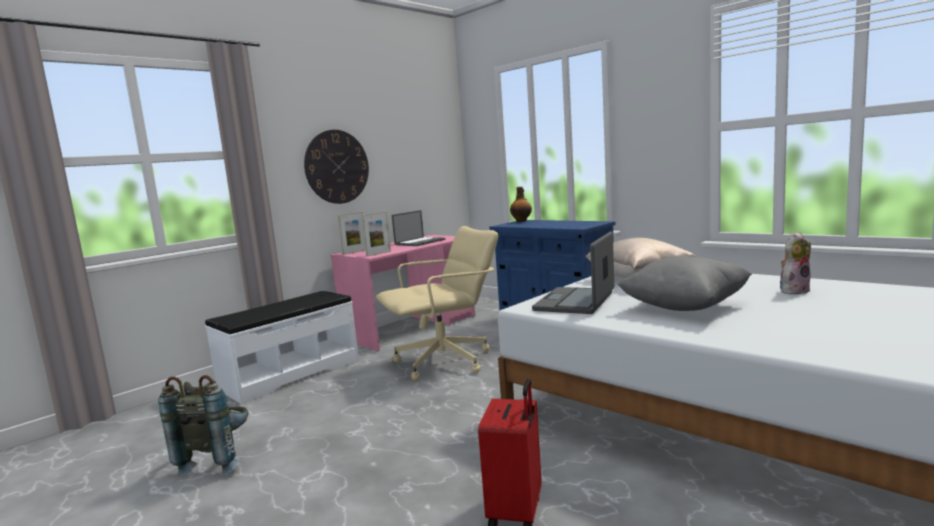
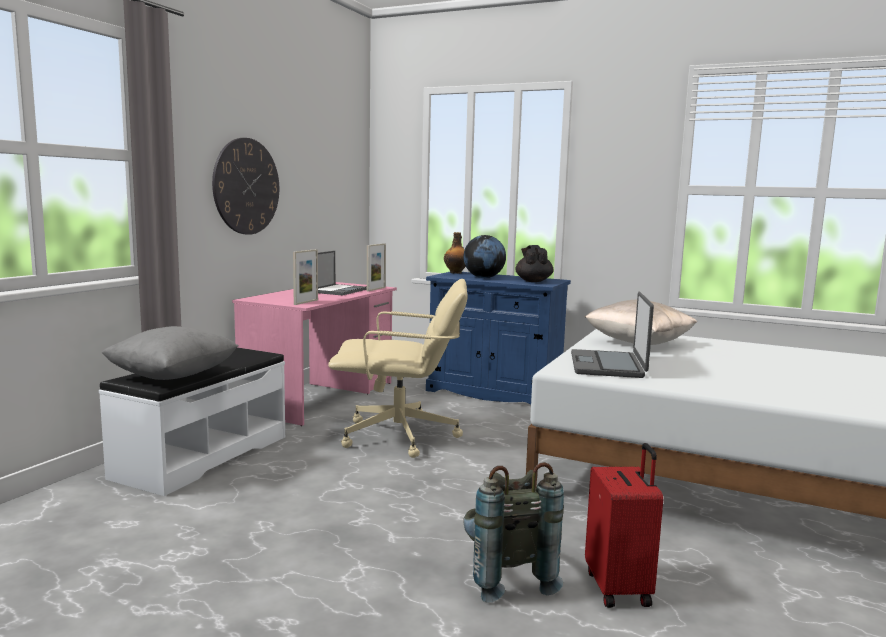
camera: 20 degrees left, 0 degrees up
(218, 460) = (200, 566): grey backpack -> grey backpack (504, 577)
(355, 252) = (266, 298): picture frame -> picture frame (376, 289)
(445, 362) = (401, 437): beige office chair -> beige office chair turned 45 degrees clockwise
(537, 224) = (483, 277): none -> globe
(576, 225) = (533, 281): none -> black teapot
(684, 307) = (723, 372): grey pillow -> grey pillow (173, 376)
(794, 290) = (797, 358): plush toy -> none

